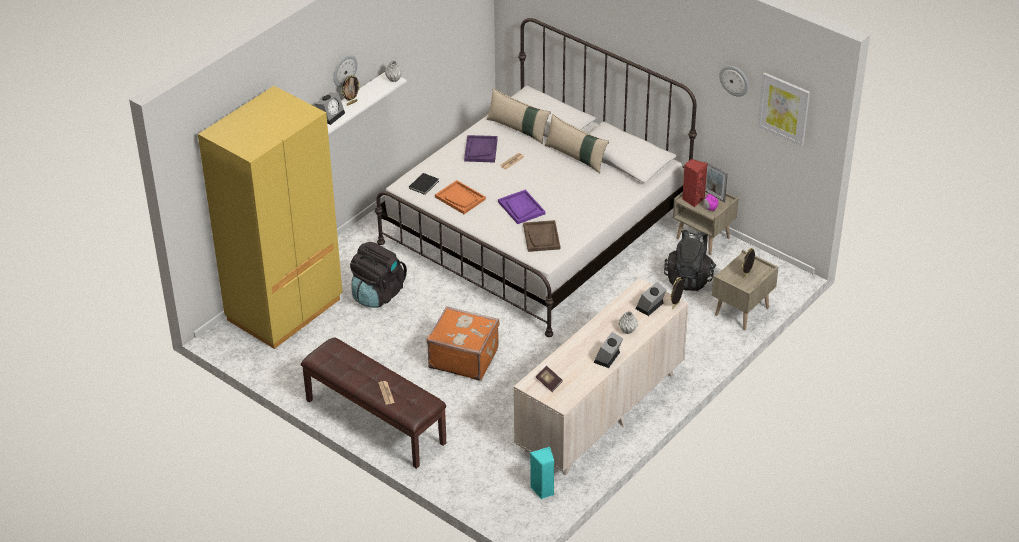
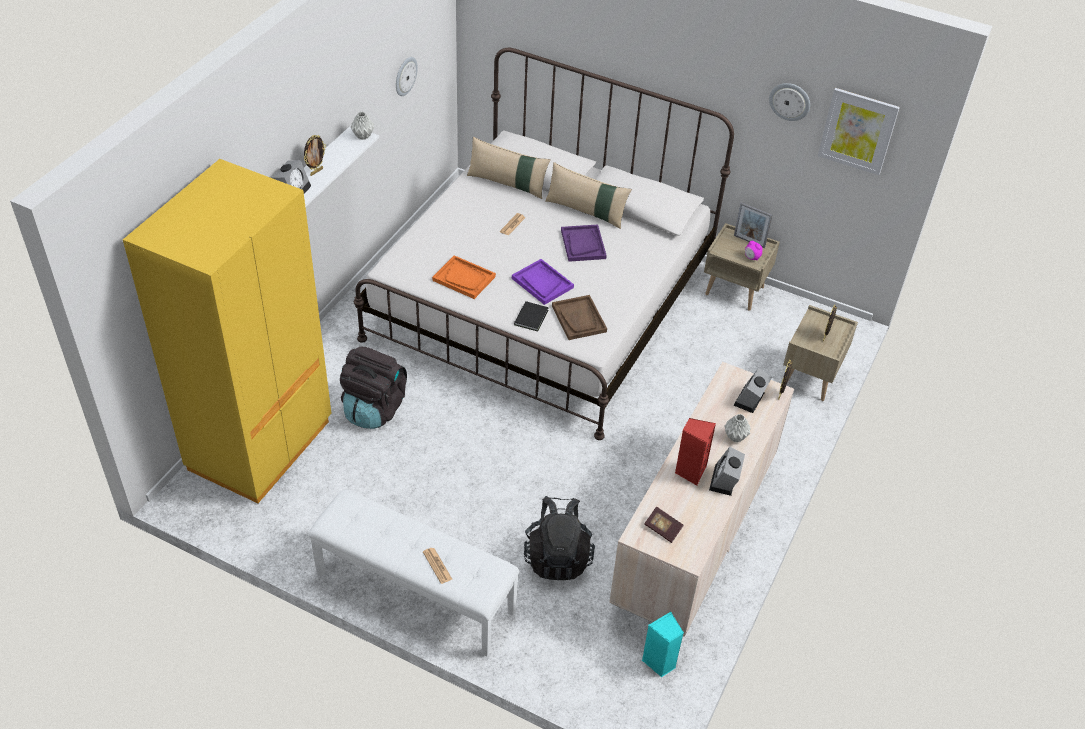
camera: 15 degrees left, 5 degrees up
(344, 70) = (303, 130): wall clock -> wall clock (405, 76)
(374, 422) = (414, 593): brown bench -> white bench
(424, 184) = (415, 265): black book -> black book (532, 317)
(463, 357) = (504, 482): orange suitcase -> none
(480, 150) = (471, 214): purple tray -> purple tray (583, 244)
(689, 278) = (737, 342): black backpack -> black backpack (557, 557)
(692, 199) = (728, 249): red speaker -> red speaker (690, 471)

